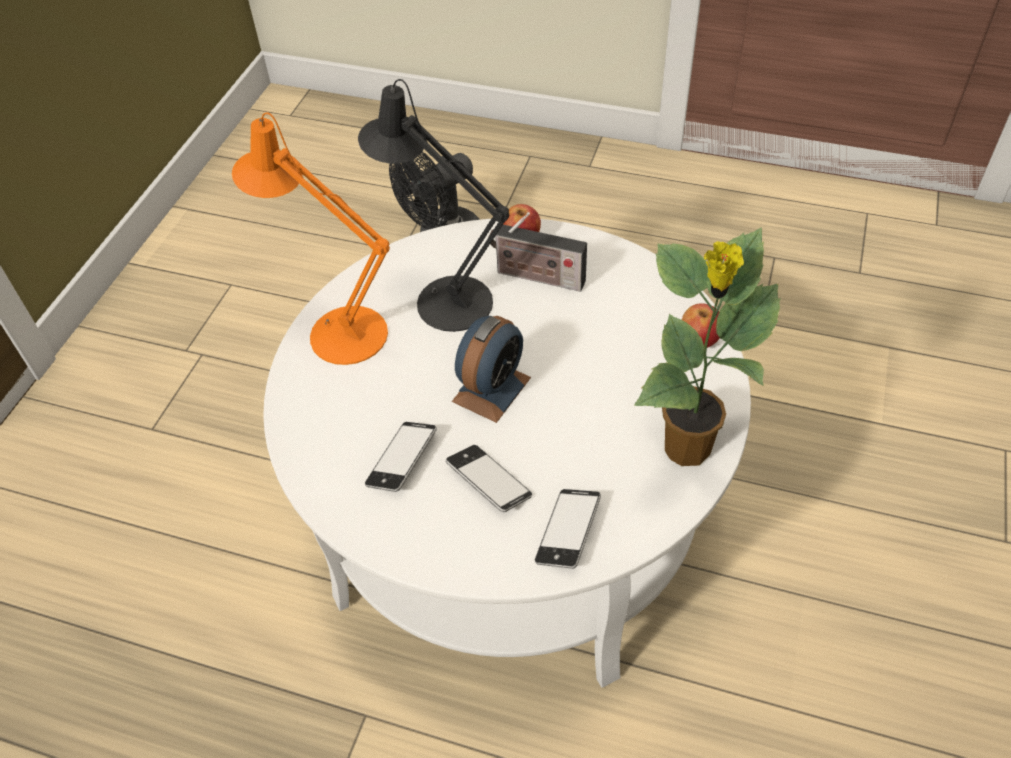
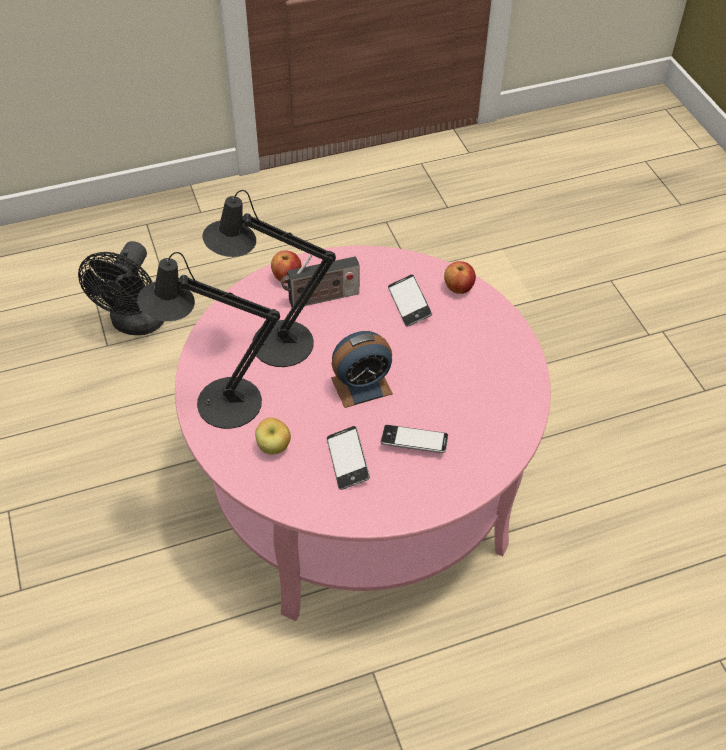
camera: 40 degrees left, 0 degrees up
(338, 330) = (219, 403): orange table lamp -> black table lamp
(346, 403) = (274, 447): none -> apple
(491, 389) = (361, 386): alarm clock -> alarm clock turned 75 degrees clockwise
(514, 520) = (361, 489): white coffee table -> pink coffee table
(568, 532) = (486, 443): phone -> phone (409, 304)
(687, 451) = (510, 358): potted plant -> none

